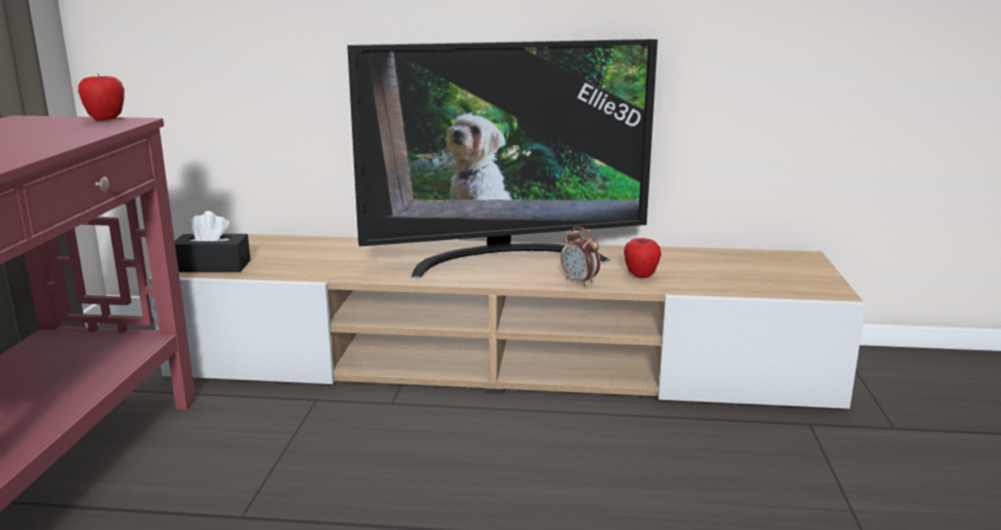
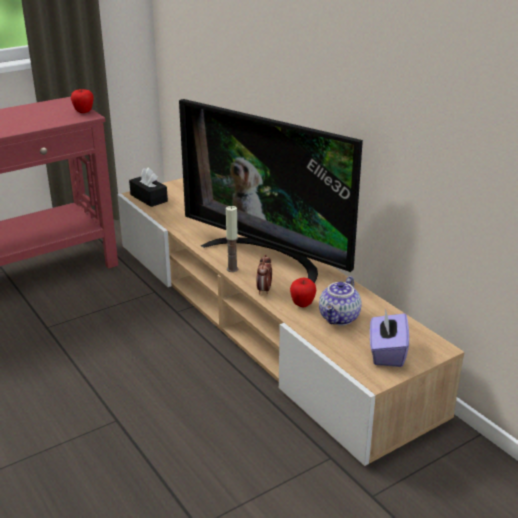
camera: 50 degrees right, 10 degrees up
(501, 281) = (232, 269): none -> candle
(695, 271) = (340, 318): none -> teapot
(789, 274) = (386, 353): none -> purple tissue box

